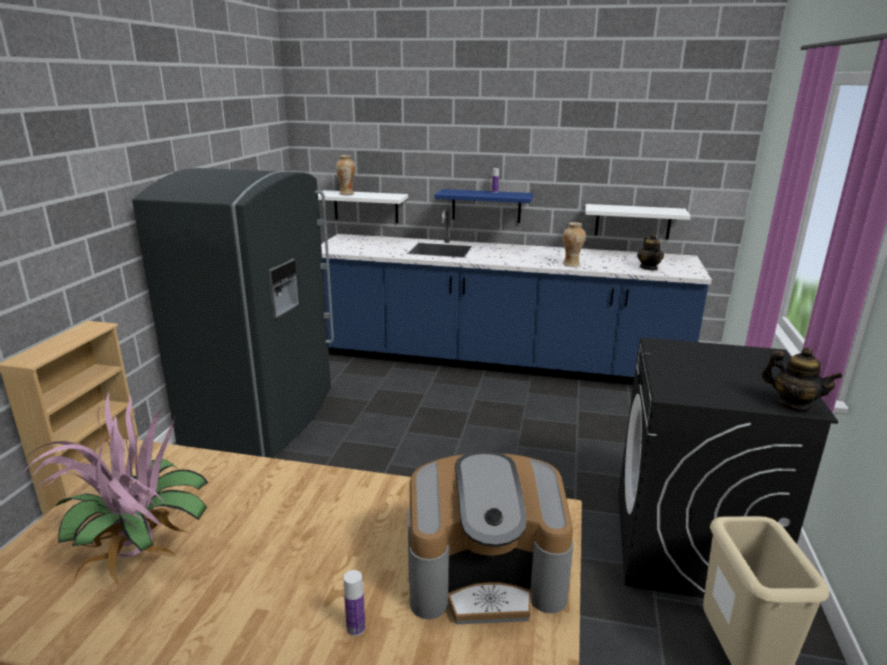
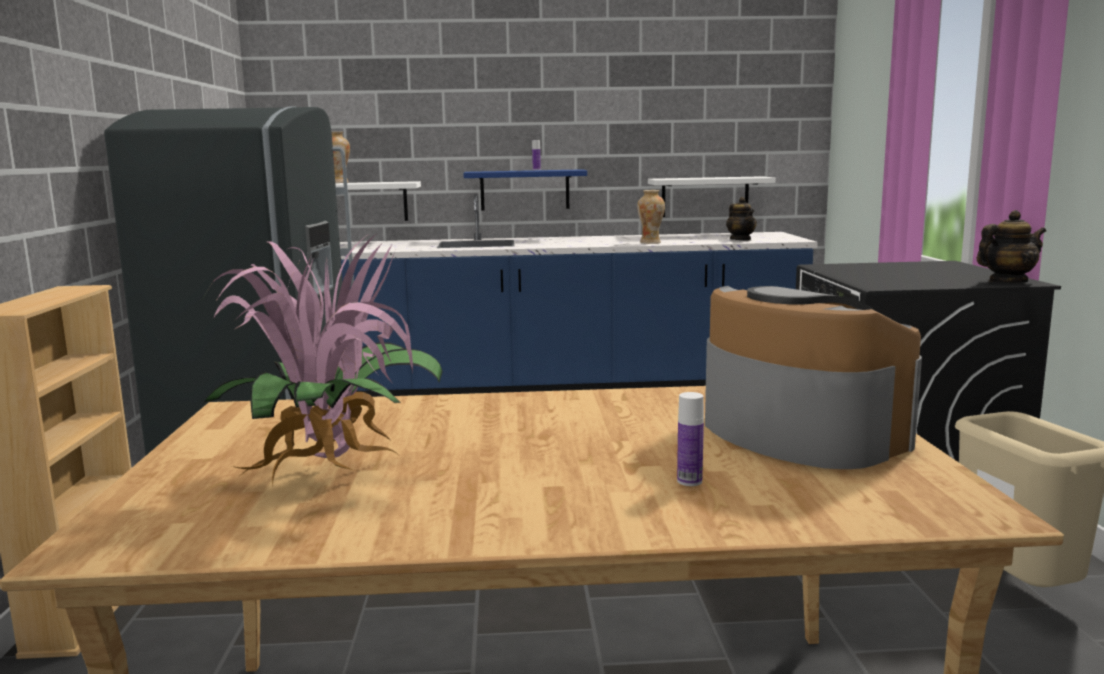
camera: 15 degrees left, 10 degrees down
(485, 576) = (798, 433): coffee machine -> coffee machine turned 105 degrees counterclockwise
(793, 405) = (1007, 282): teapot -> teapot turned 45 degrees counterclockwise

